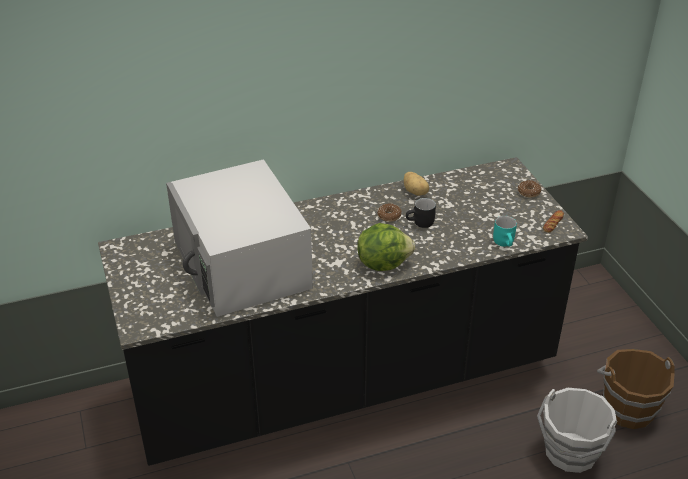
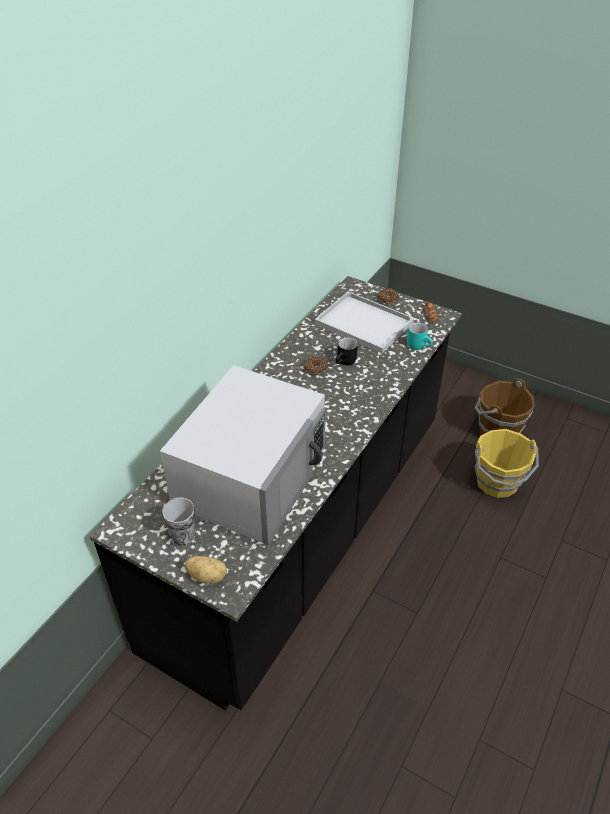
camera: 40 degrees left, 5 degrees up
(151, 275) = (183, 535): none -> cup
(242, 264) = (252, 476): white microwave -> white microwave turned 90 degrees counterclockwise
(383, 263) = (357, 409): lettuce -> none
(415, 192) = (311, 338): potato -> potato (207, 575)
(477, 200) = (362, 323): none -> white tray
(570, 453) = (497, 482): white bucket -> yellow bucket

